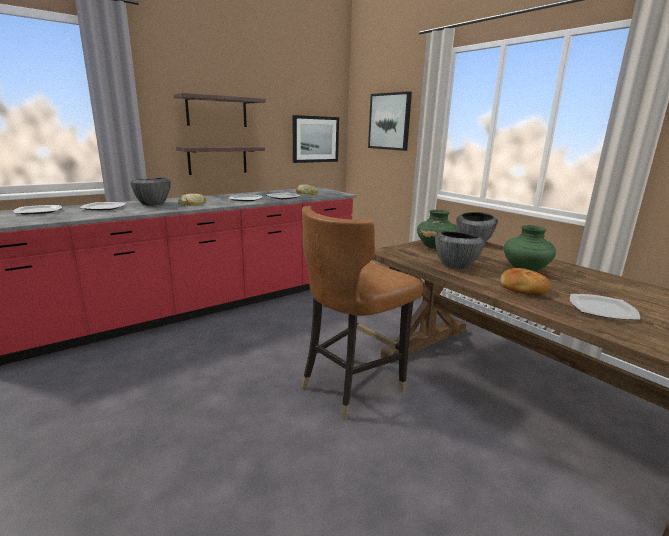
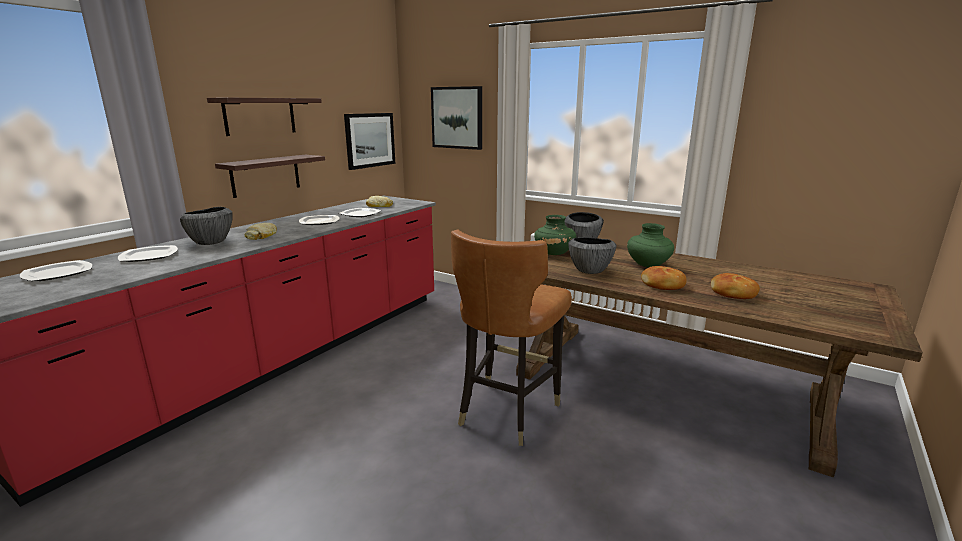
camera: 20 degrees left, 0 degrees up
(601, 309) = (733, 293): plate -> bread

